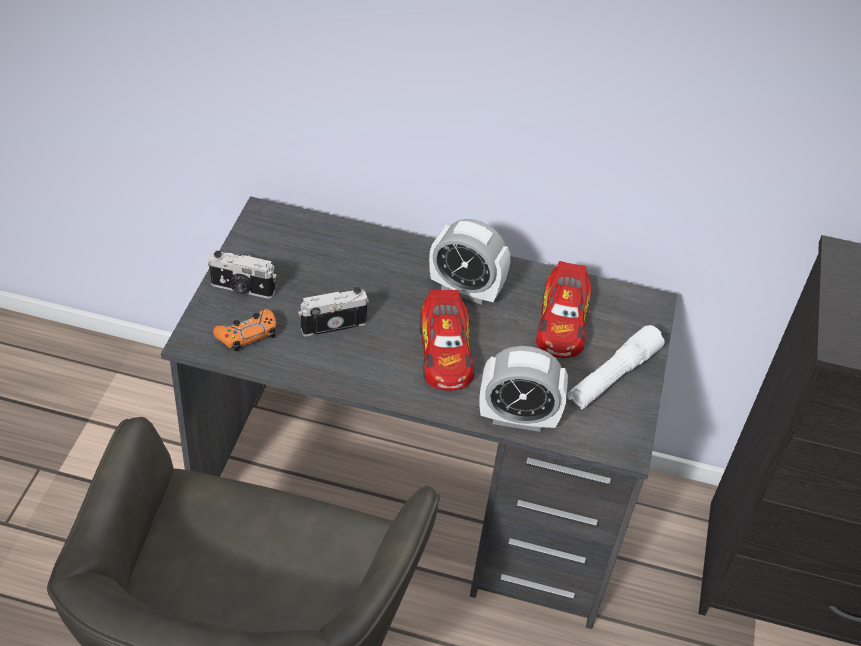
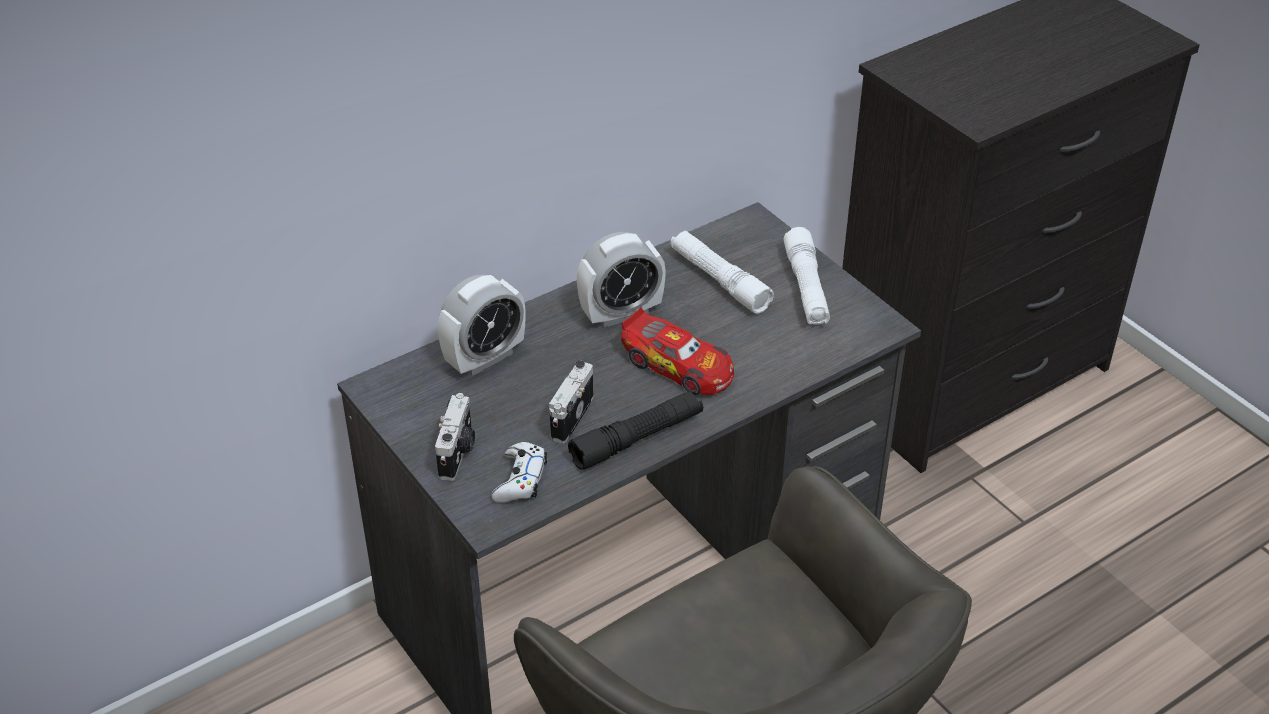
camera: 45 degrees left, 5 degrees down
(242, 289) = (458, 453): camera -> camera turned 45 degrees counterclockwise
(247, 334) = (520, 480): orange game controller -> white game controller
(347, 372) = (637, 439): none -> black flashlight
(517, 418) = (794, 366): alarm clock -> alarm clock (484, 358)
(562, 322) = (719, 280): toy car -> white flashlight

